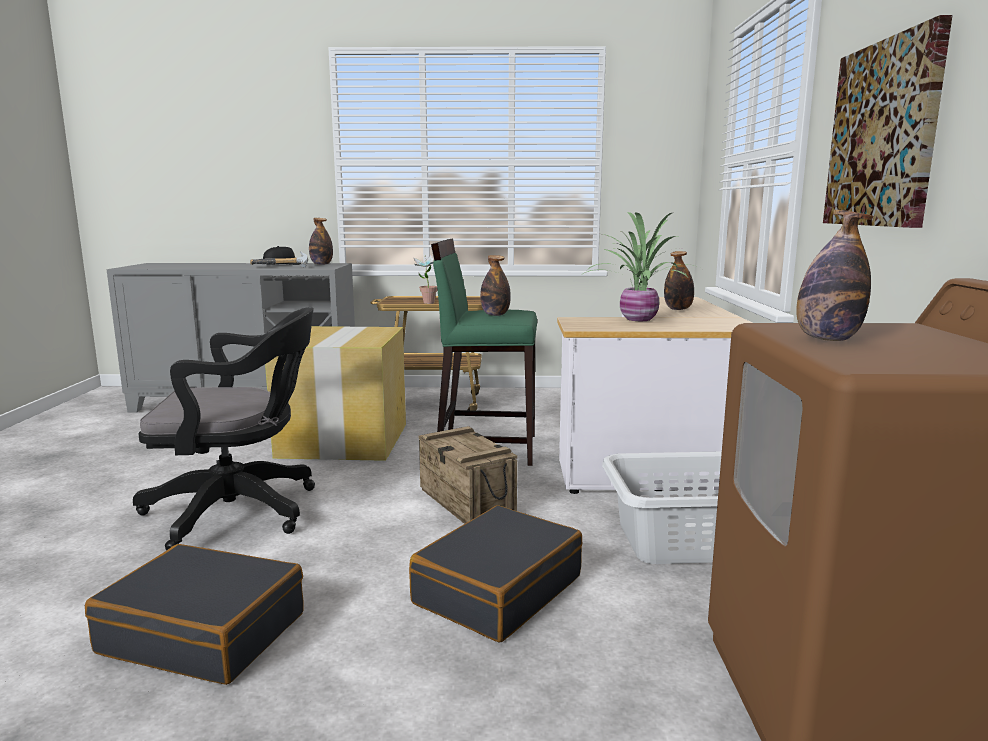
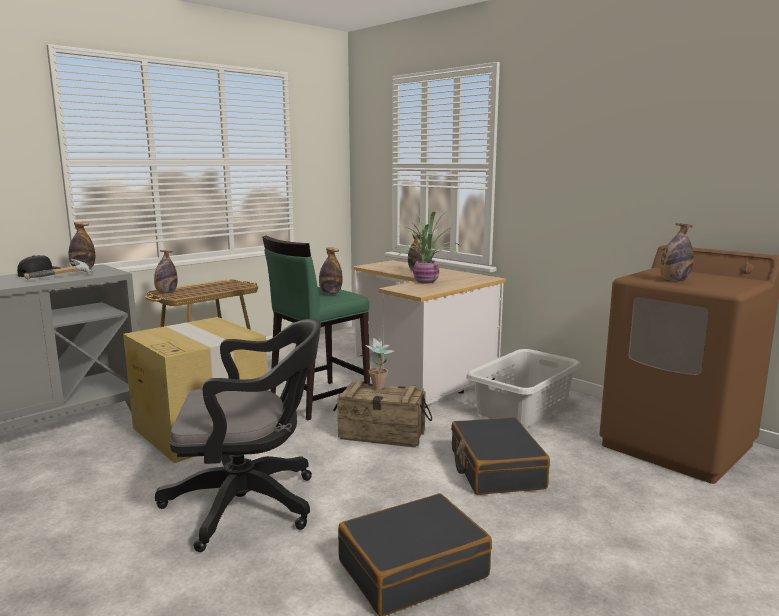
camera: 45 degrees left, 0 degrees up
(241, 511) = (251, 504): black office chair -> black office chair turned 45 degrees clockwise
(398, 299) = (166, 293): none -> bottle
(427, 303) = (209, 293): potted plant -> potted plant (380, 388)
(884, 135) = (576, 170): picture -> none

